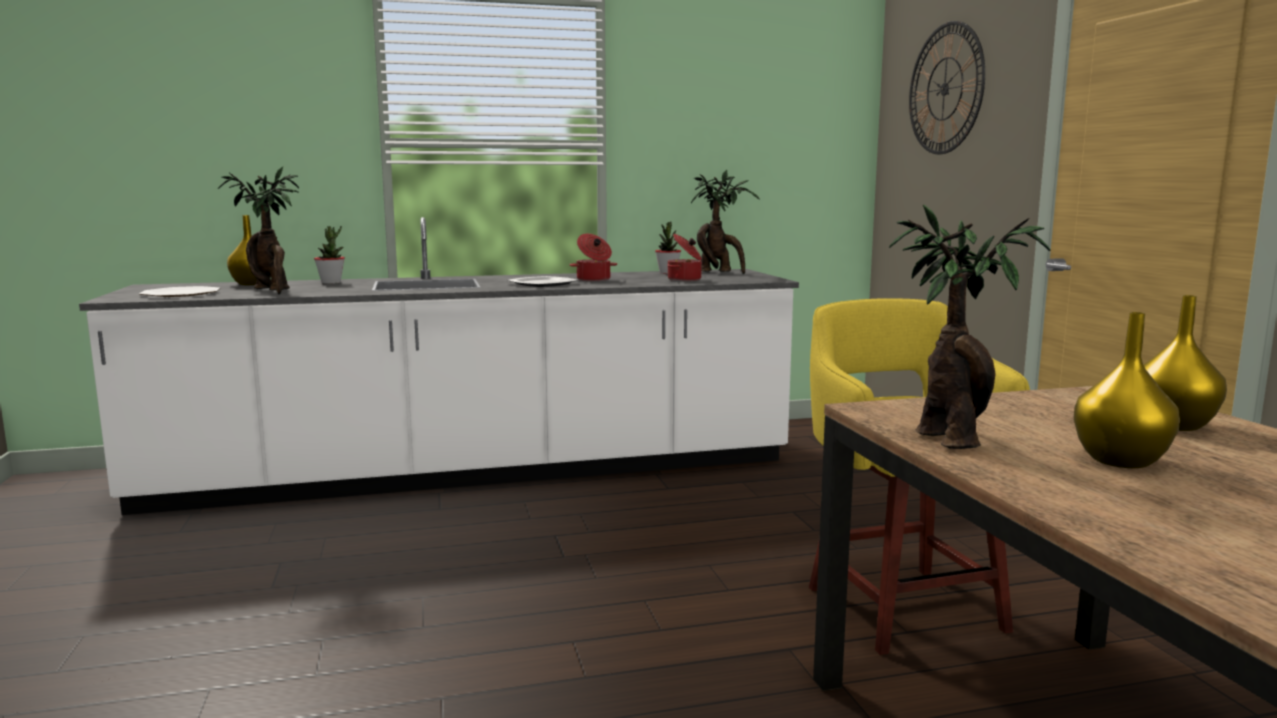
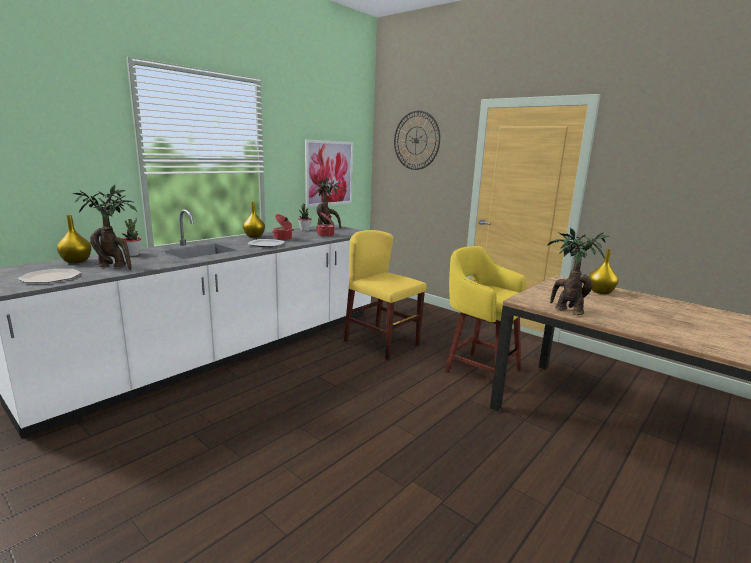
camera: 35 degrees left, 5 degrees up
(747, 510) = (381, 343): none -> yellow chair
(759, 170) = (329, 173): none -> picture
(1122, 461) = (618, 310): yellow vase -> yellow vase (254, 236)

